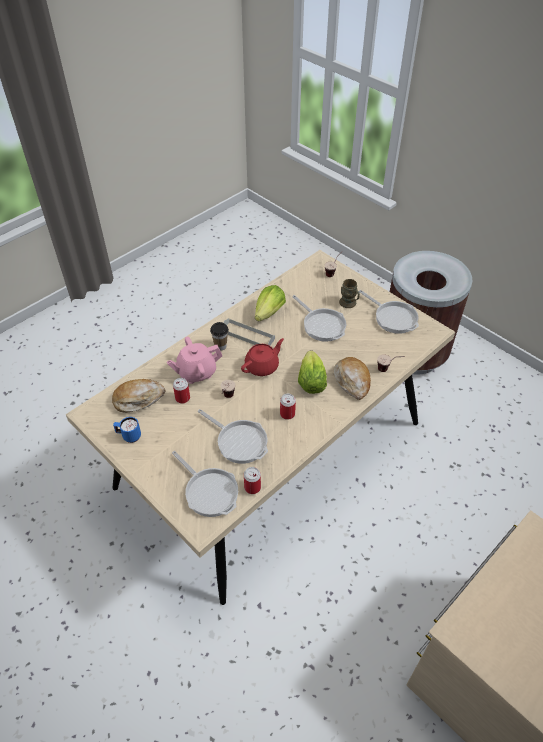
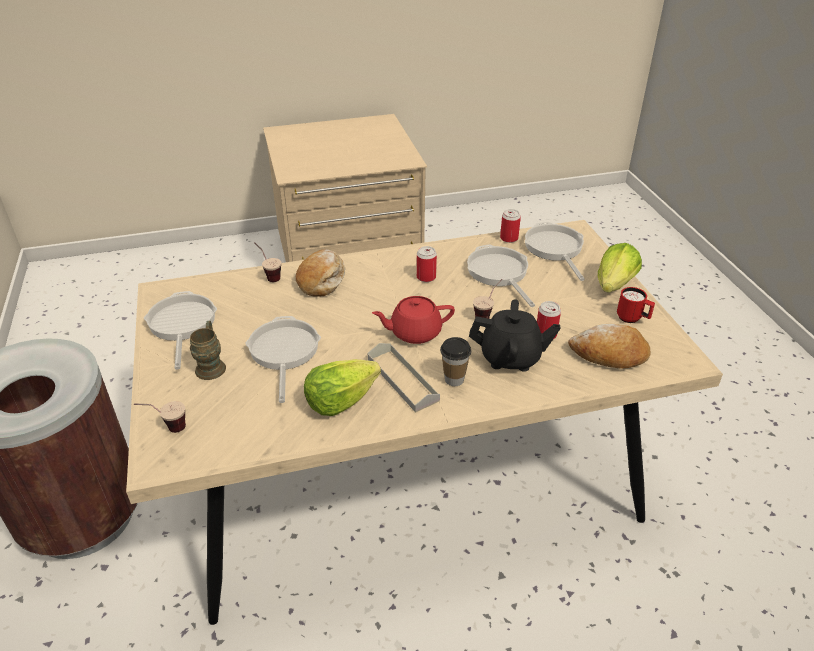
camera: 150 degrees left, 10 degrees down
(129, 436) = (632, 319): blue mug -> red mug
(196, 372) = (510, 358): pink teapot -> black teapot
(311, 382) = (370, 295): lettuce -> lettuce (614, 285)

